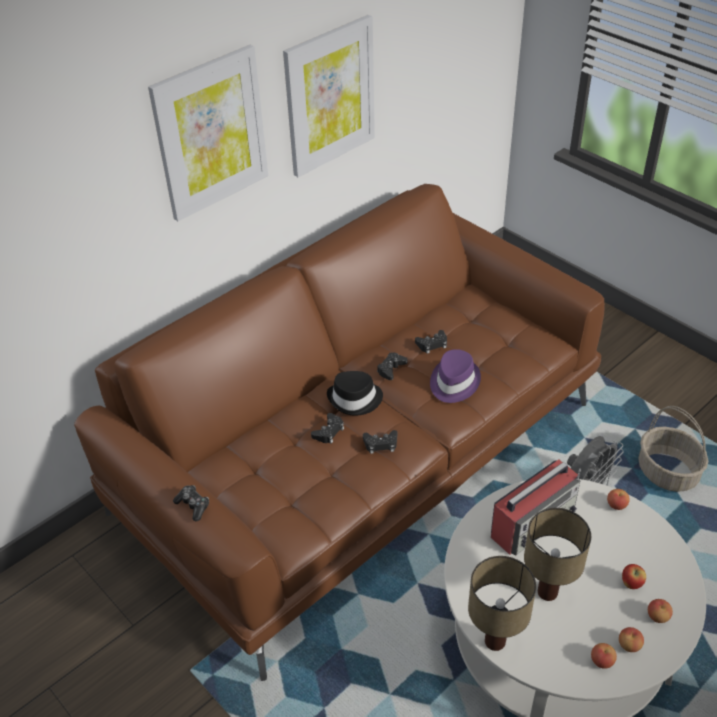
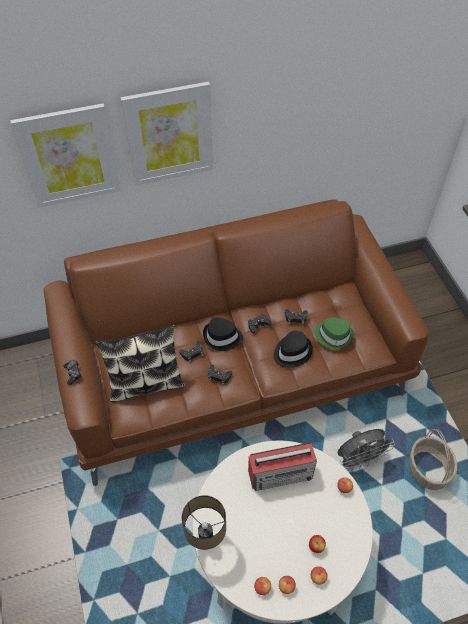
camera: 25 degrees right, 10 degrees up
(288, 491) = (145, 383): none -> pillow
(330, 96) = (275, 125): picture -> picture (69, 156)
(453, 382) = (292, 352): purple hat -> black hat
(490, 346) = (333, 335): none -> green hat
(548, 591) = (260, 525): table lamp -> none

